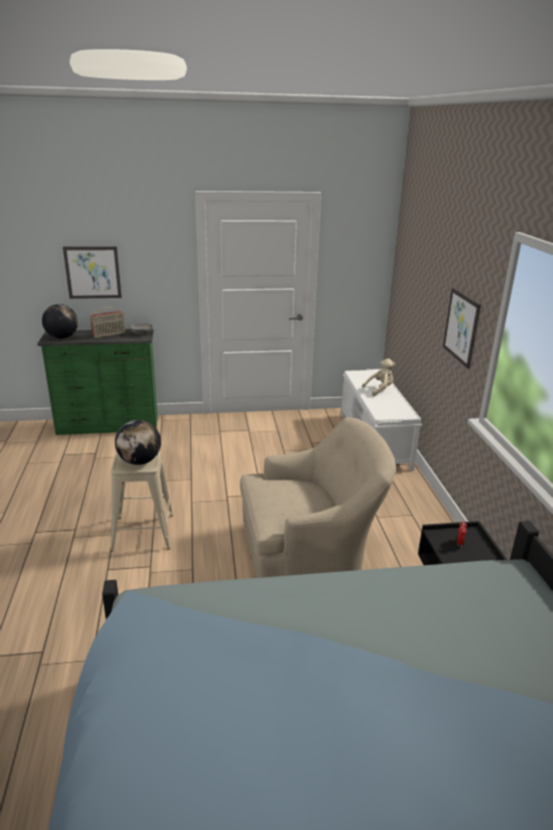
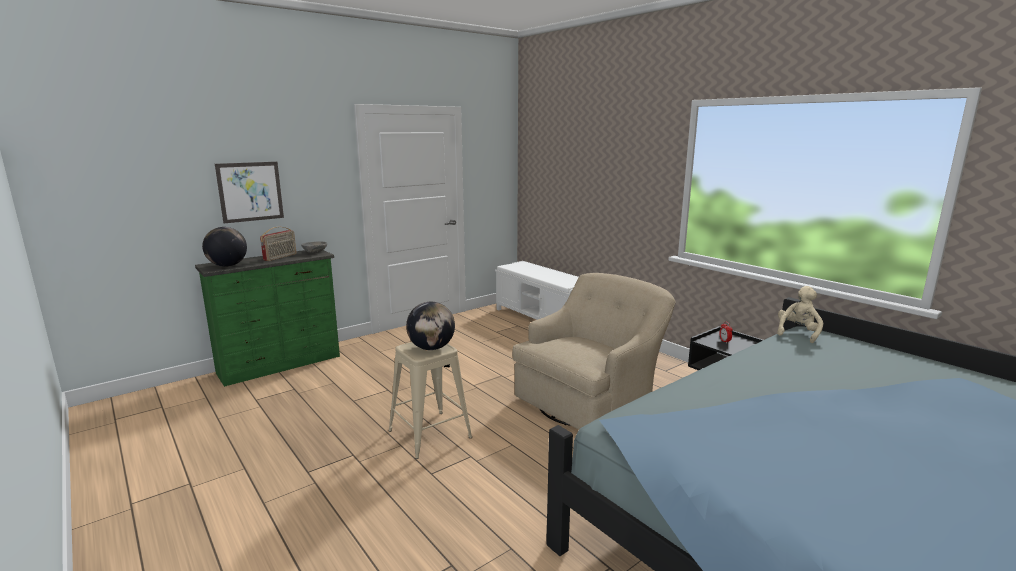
camera: 30 degrees left, 10 degrees down
(379, 390) = (542, 272): beige plush toy -> beige plush toy (798, 333)
(461, 327) = (634, 191): picture -> none

